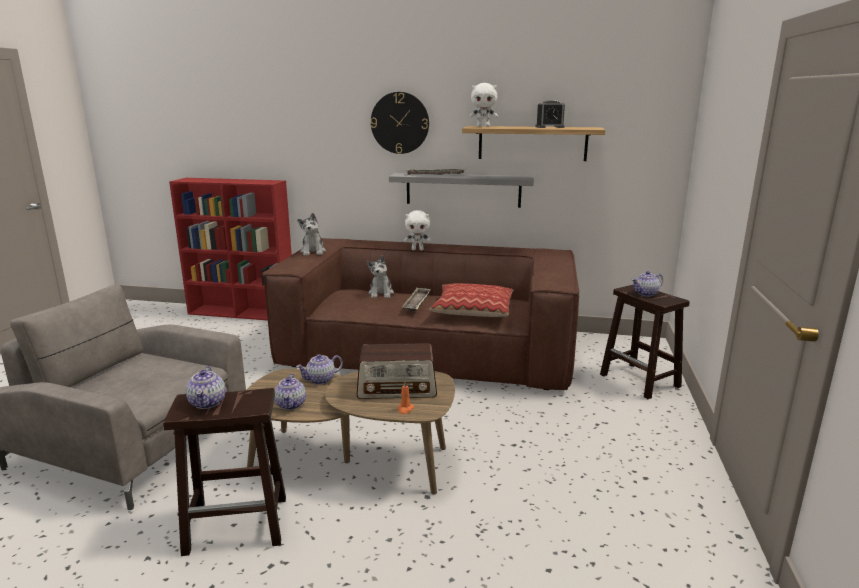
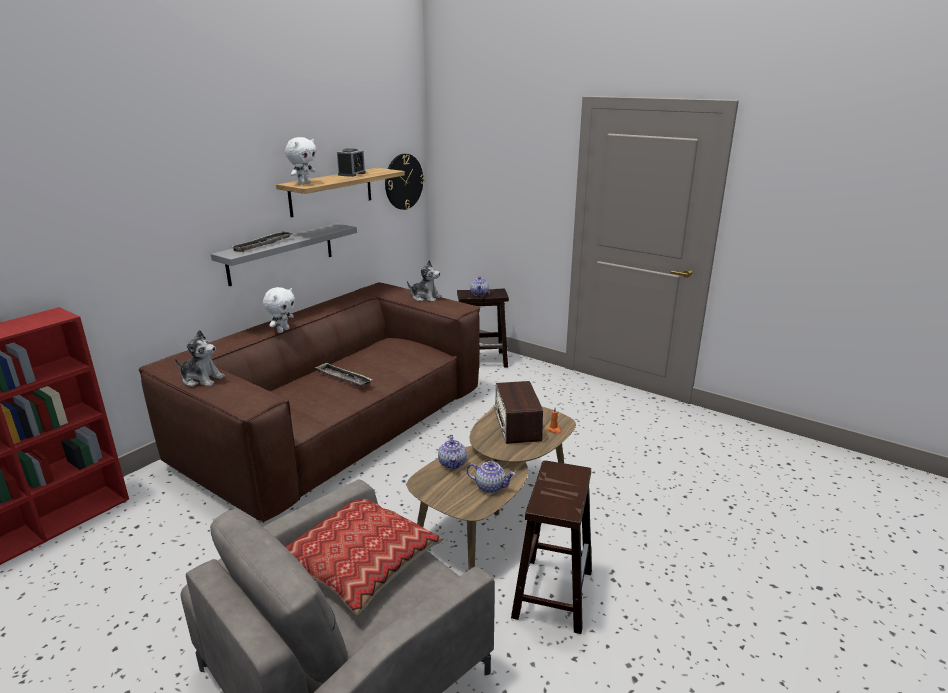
camera: 65 degrees left, 5 degrees up
(208, 403) = (555, 495): teapot -> none
(381, 293) = (289, 390): plush toy -> plush toy (425, 298)
(397, 388) = (517, 426): radio -> radio turned 150 degrees clockwise
(400, 123) = (206, 193): wall clock -> wall clock (403, 181)
(472, 310) = (391, 360): pillow -> pillow (358, 562)

